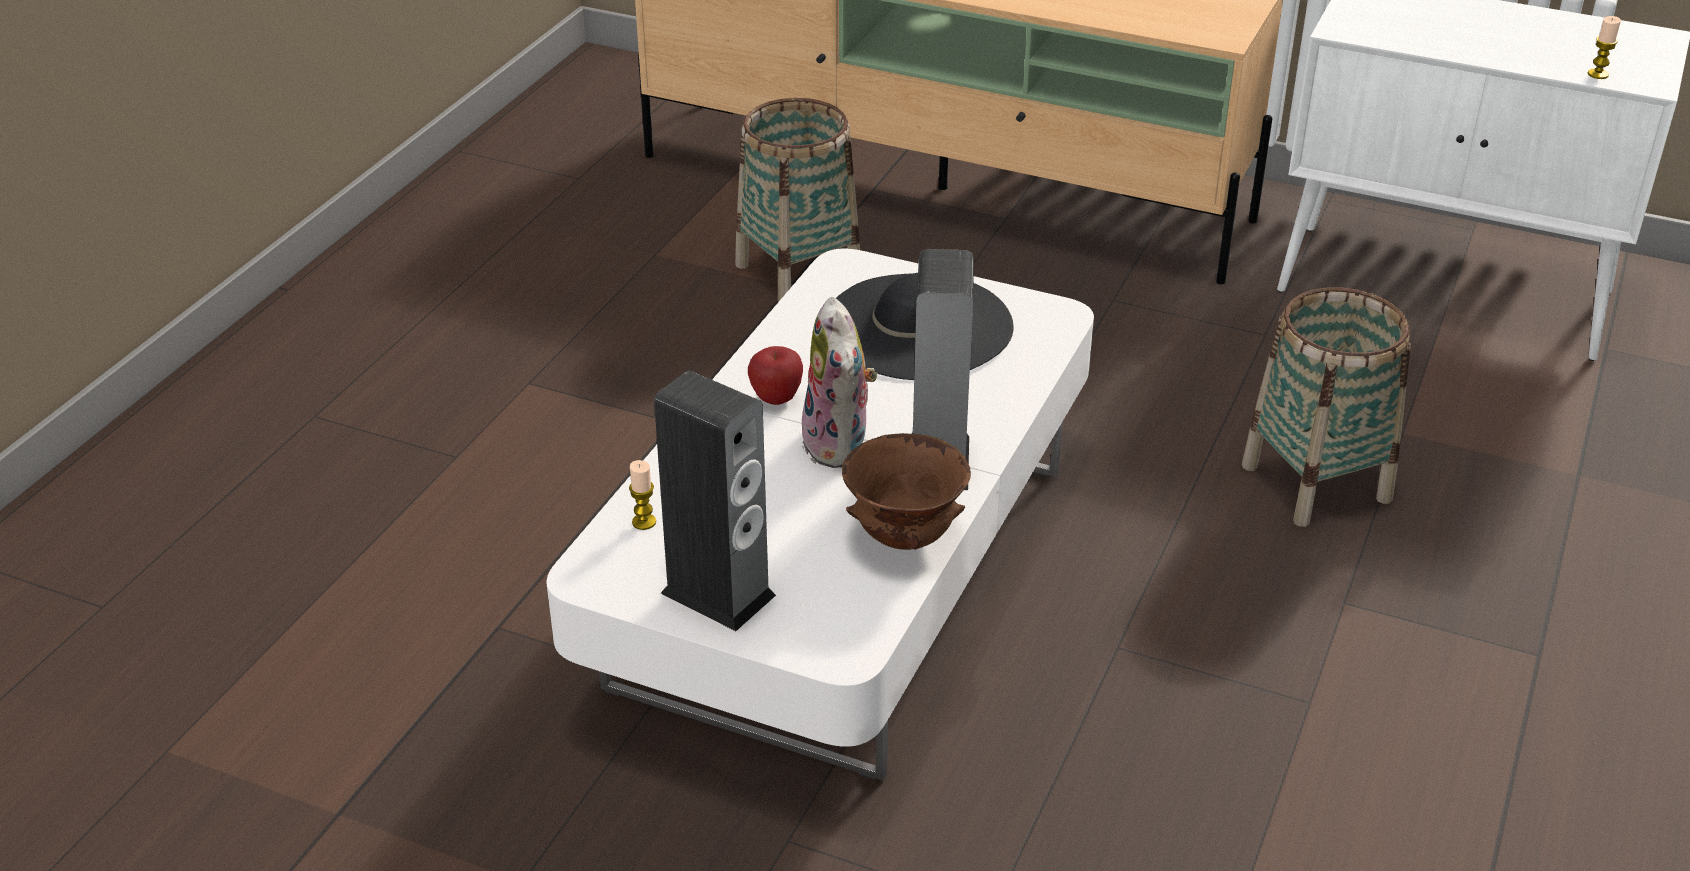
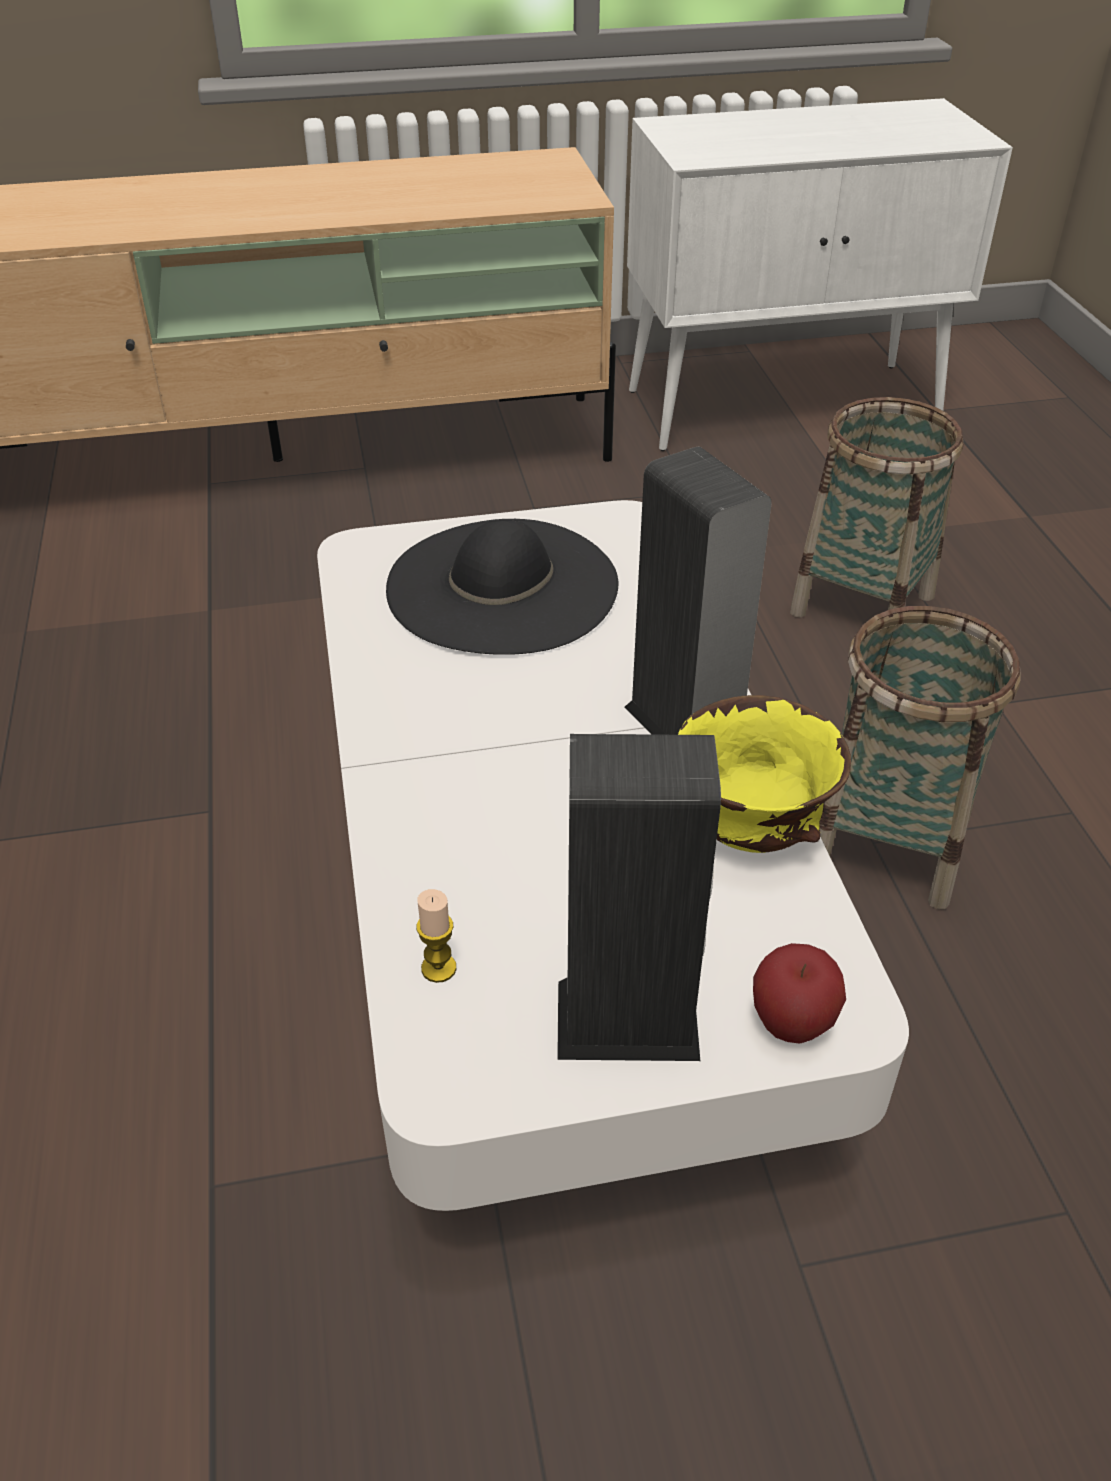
camera: 35 degrees left, 5 degrees up
(776, 399) = (437, 731): apple -> apple (791, 1025)
(798, 271) = (205, 591): basket -> basket (888, 843)
(840, 445) = (565, 754): plush toy -> none
(903, 538) = (748, 833): brown bowl -> yellow bowl
(1598, 74) = (931, 142): candle -> none

